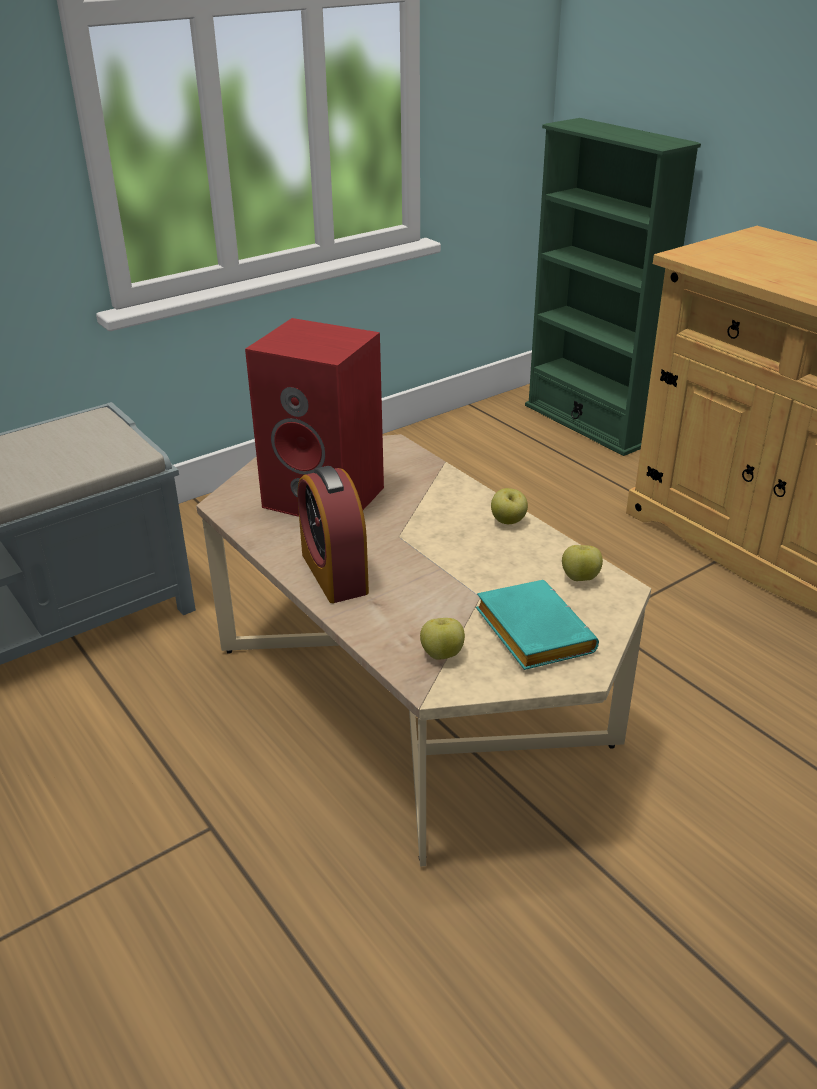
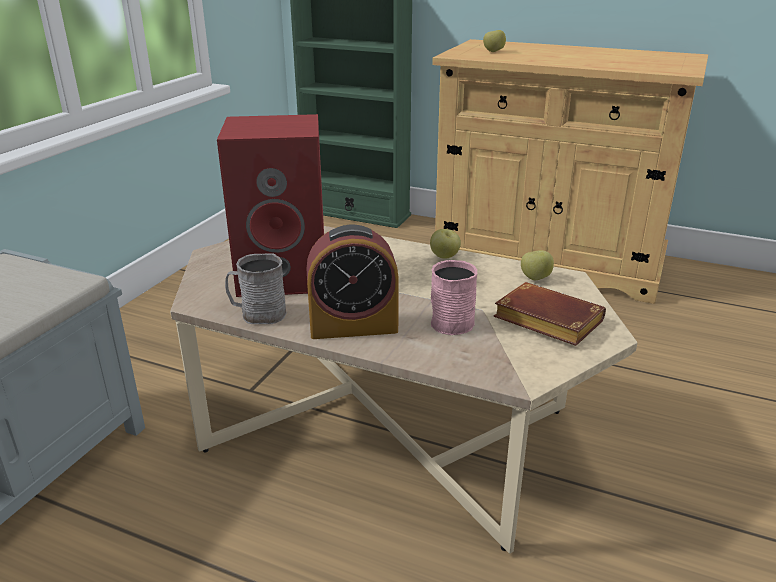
camera: 30 degrees left, 5 degrees down
(263, 532) = (257, 314): none -> grey mug
(334, 573) = (353, 326): alarm clock -> alarm clock turned 45 degrees counterclockwise
(437, 598) = (453, 320): none -> pink mug
(442, 654) = (503, 356): apple -> apple (493, 52)
(529, 632) = (544, 321): turquoise book -> brown book

